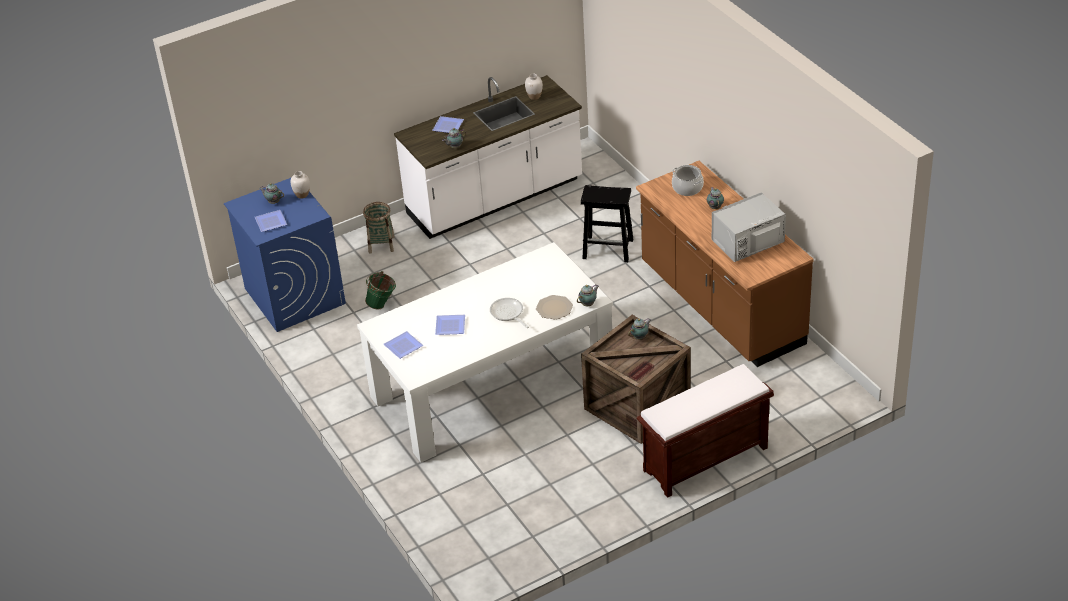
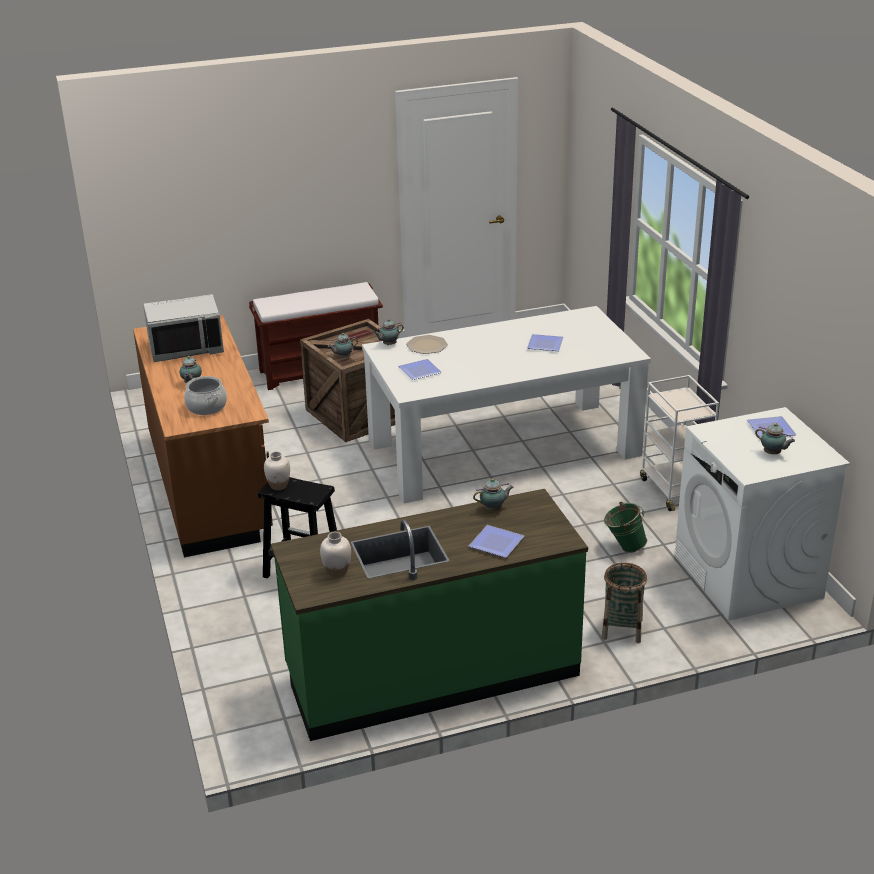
camera: 170 degrees left, 10 degrees down
(294, 295) = (748, 577): blue washing machine -> white washing machine
(302, 195) = (731, 457): white vase -> white vase (279, 486)
(343, 364) = (674, 490): none -> white cart
(403, 347) = (599, 334): plate -> plate (420, 370)
(495, 199) = (432, 673): white counter -> green counter
(508, 314) = (478, 347): frying pan -> none

